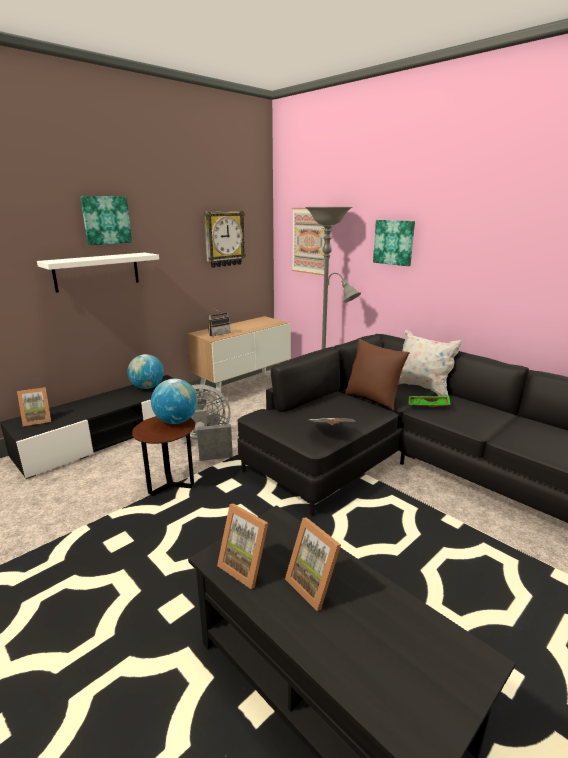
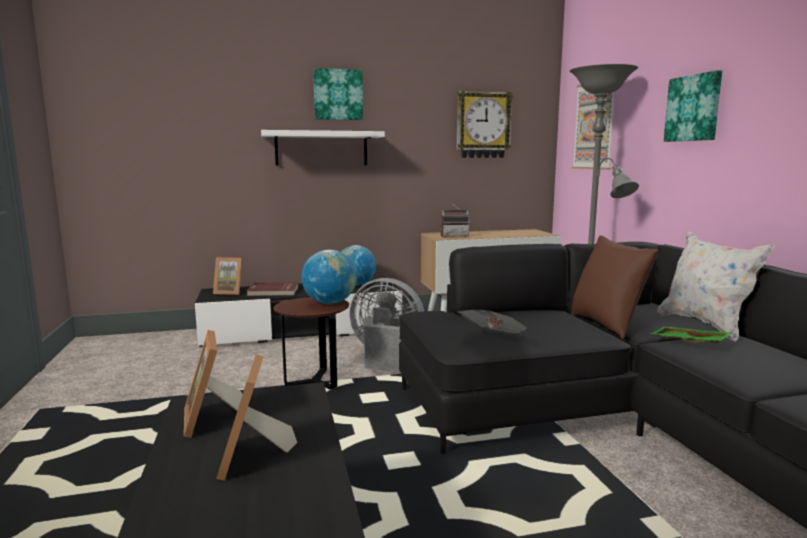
camera: 30 degrees right, 10 degrees down
(80, 410) = (273, 291): none -> red book

